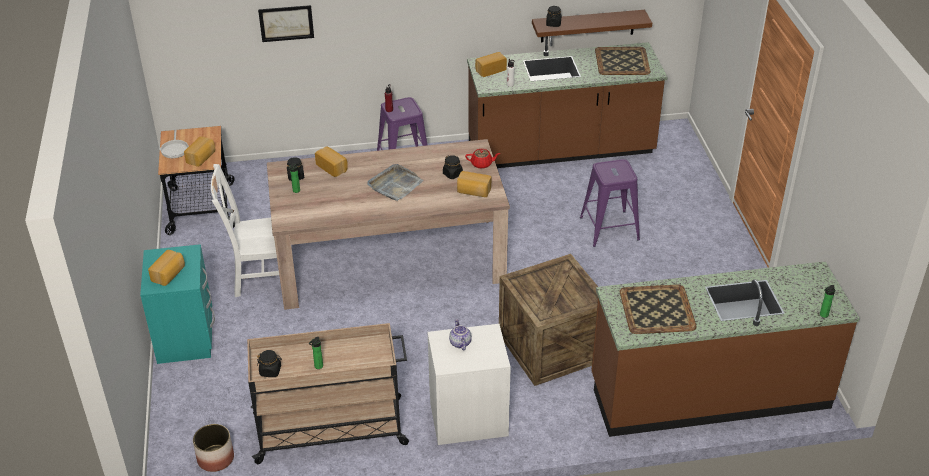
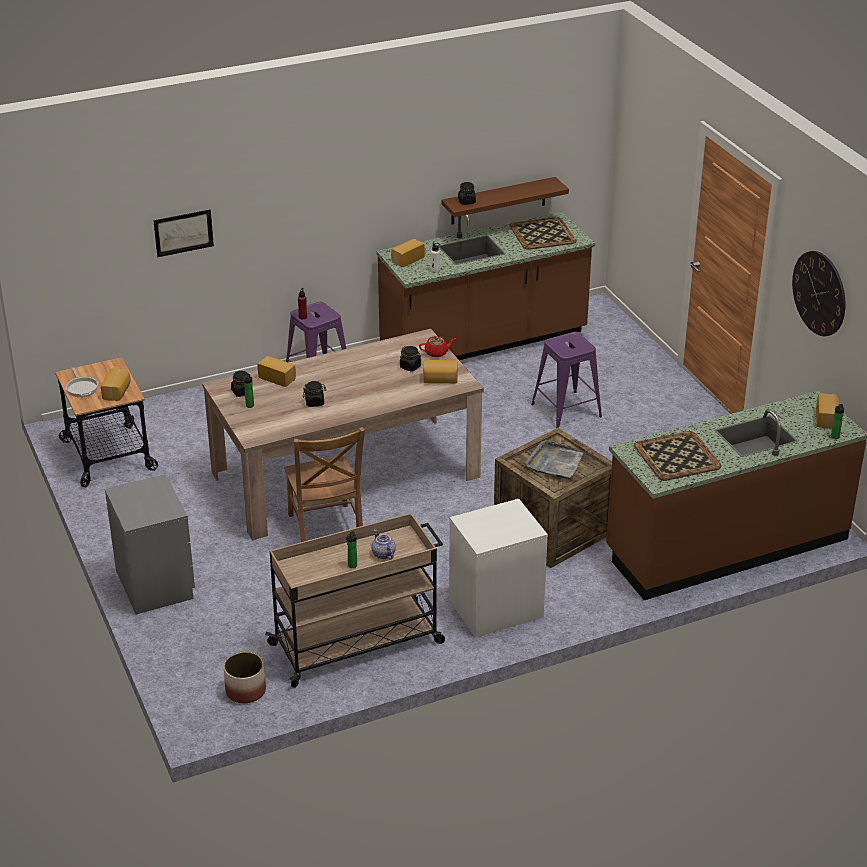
camera: 15 degrees left, 5 degrees down
(169, 274) = (146, 507): bread -> bread (827, 418)
(186, 337) = (156, 584): turquoise nightstand -> grey nightstand
(260, 276) = (210, 512): white chair -> none
(270, 371) = (304, 578): black jar -> black jar (315, 402)
(350, 312) = (325, 531): none -> brown chair
(395, 185) = (354, 385): grey tray -> grey tray (554, 462)
(459, 343) = (487, 522): teapot -> teapot (383, 554)
(839, 167) = (819, 293): none -> wall clock

